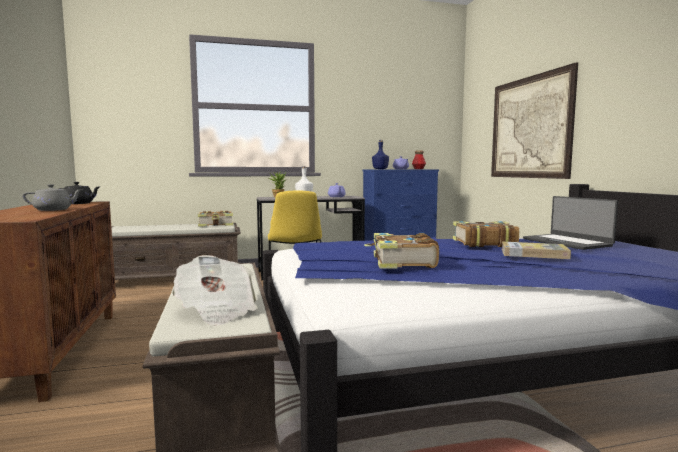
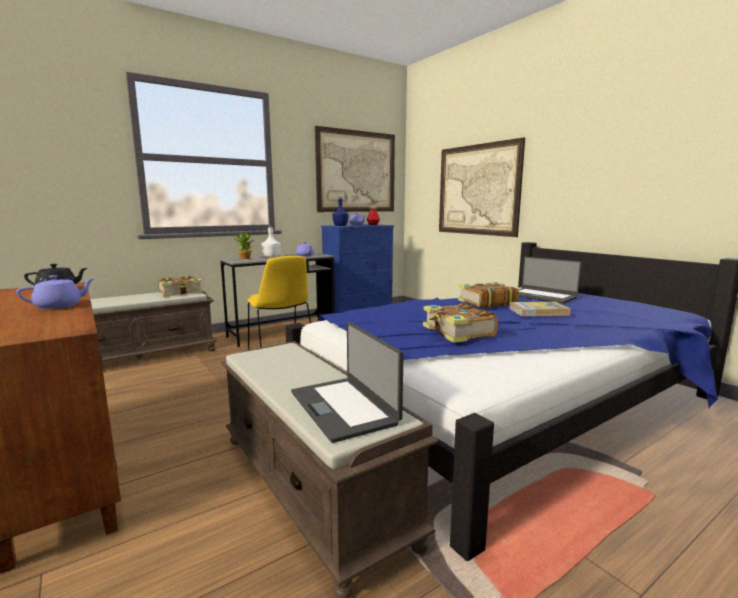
camera: 20 degrees left, 5 degrees up
(54, 210) = (60, 306): grey teapot -> purple teapot
(217, 311) = (344, 407): newspaper -> laptop
(404, 115) = (356, 172): none -> picture

